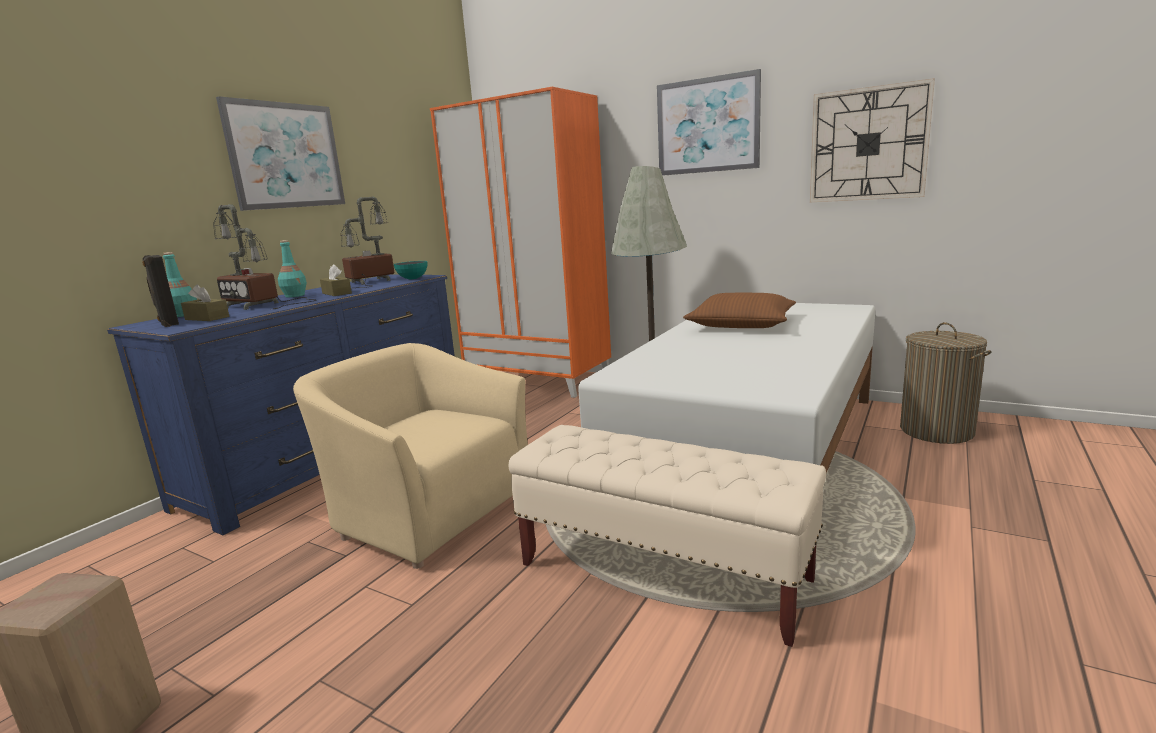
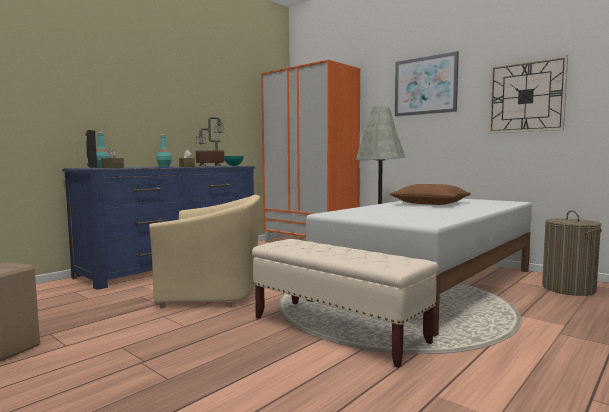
camera: 10 degrees right, 10 degrees down
(262, 305) = (144, 167): table lamp -> none
(285, 156) = (172, 91): picture -> none
(428, 511) = (213, 291): beige armchair -> beige armchair turned 135 degrees clockwise

